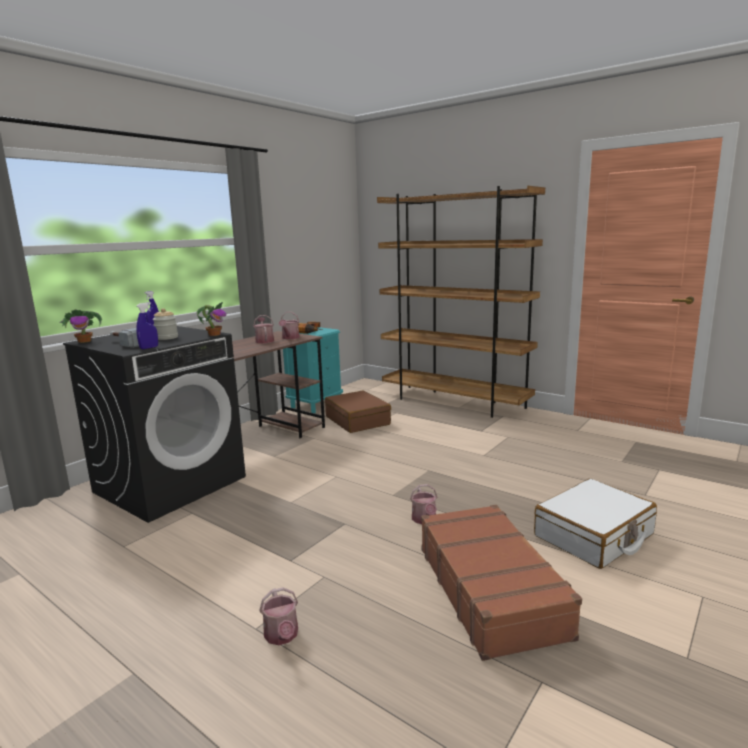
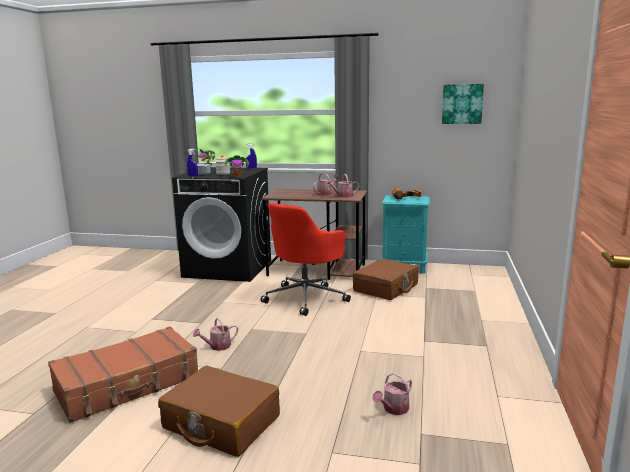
camera: 65 degrees right, 0 degrees up
(282, 636) = (80, 334): watering can -> watering can (393, 409)
(326, 231) = (462, 104): none -> picture
(339, 456) = (306, 298): none -> red office chair
(454, 402) = (494, 315): brown bookcase -> none
(594, 536) = (221, 423): white suitcase -> brown suitcase

